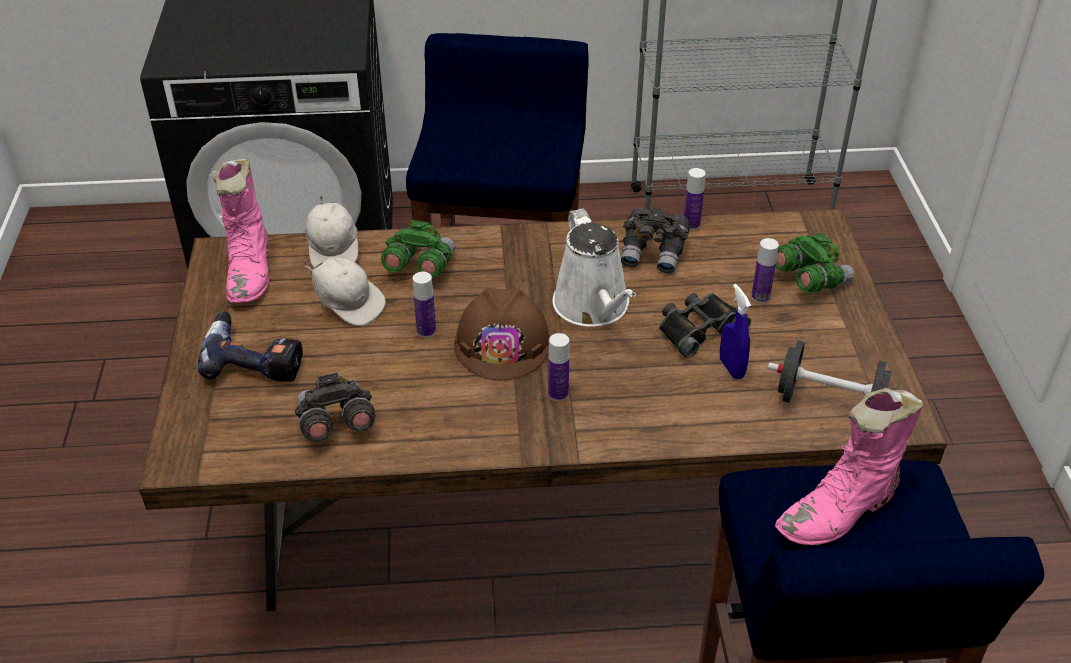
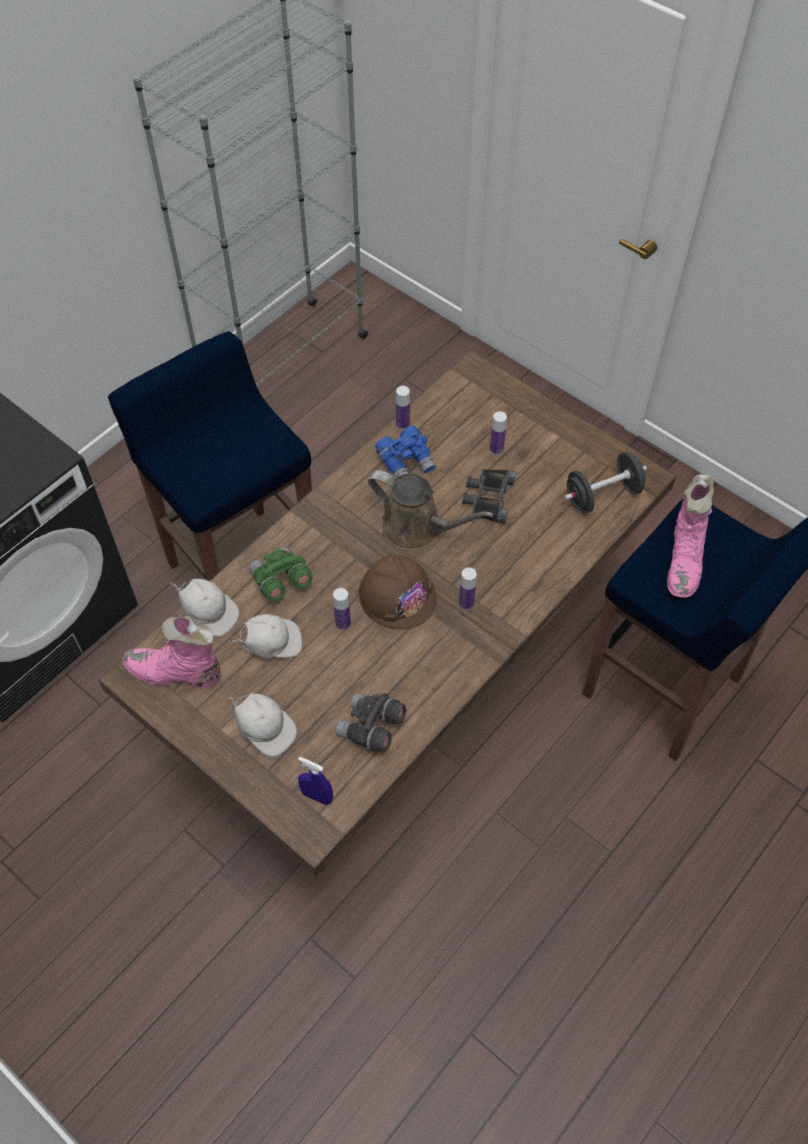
camera: 45 degrees left, 15 degrees up
(250, 272) = (175, 673): pink boot -> pink boot turned 150 degrees clockwise
(255, 358) = (265, 729): power drill -> white cap
(594, 307) = (417, 528): white watering can -> brown watering can
(654, 254) = (406, 462): grey binoculars -> blue binoculars
(731, 368) = (533, 511): blue spray bottle -> blue spray bottle (317, 796)
(809, 279) = (508, 417): green binoculars -> none

